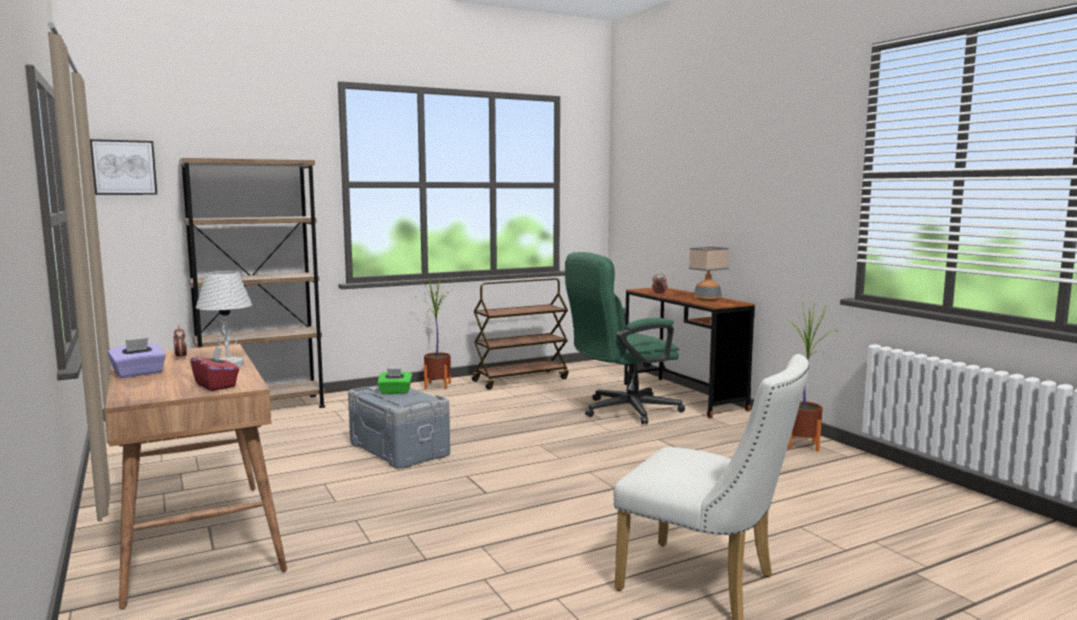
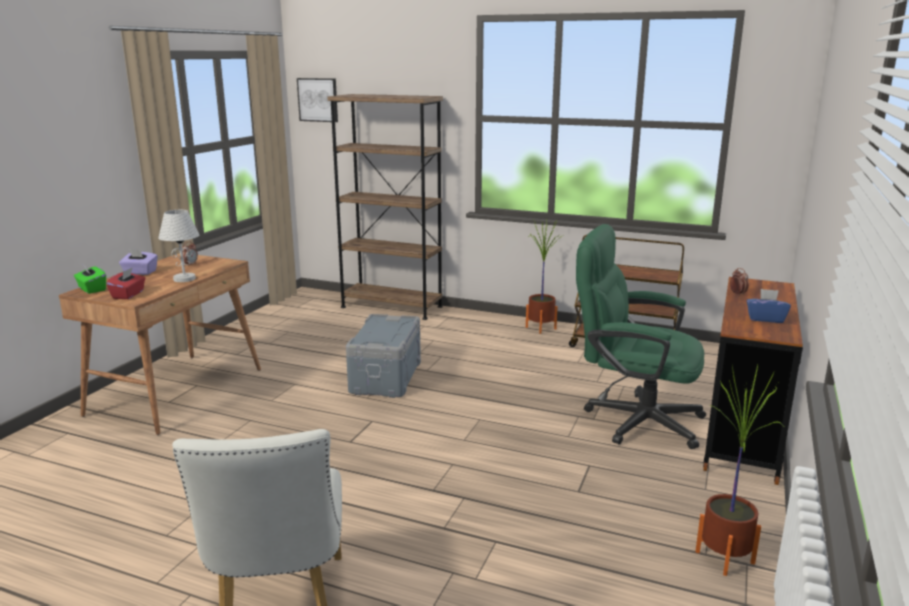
camera: 50 degrees right, 10 degrees up
(395, 392) = (392, 327): green tissue box -> green tissue box (92, 289)
(707, 299) = (765, 318): table lamp -> blue tissue box

